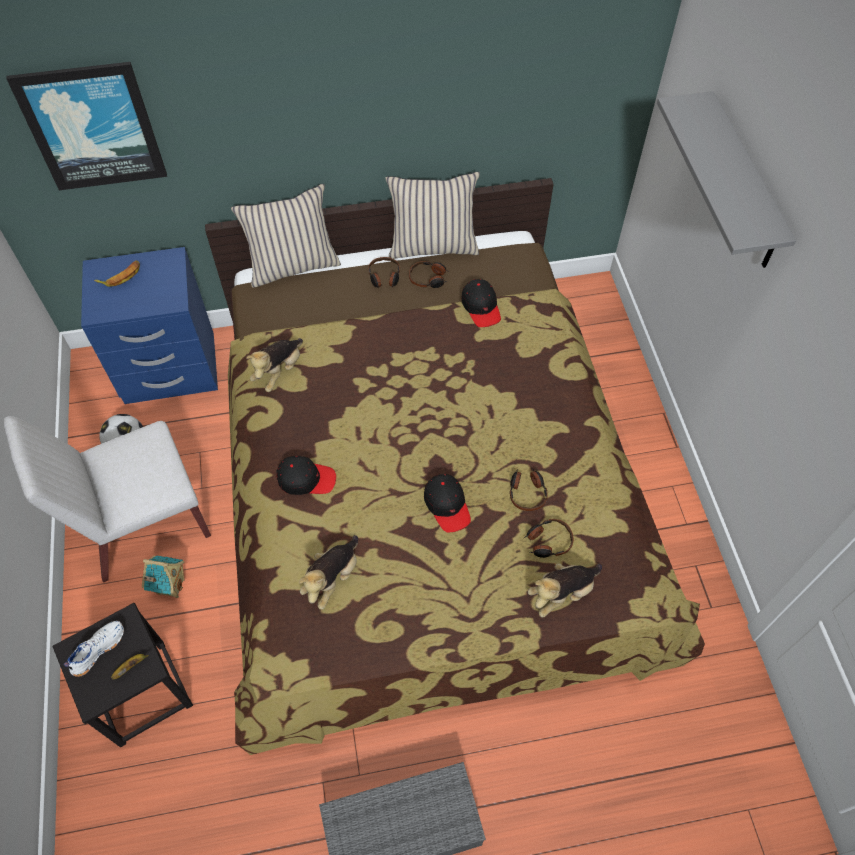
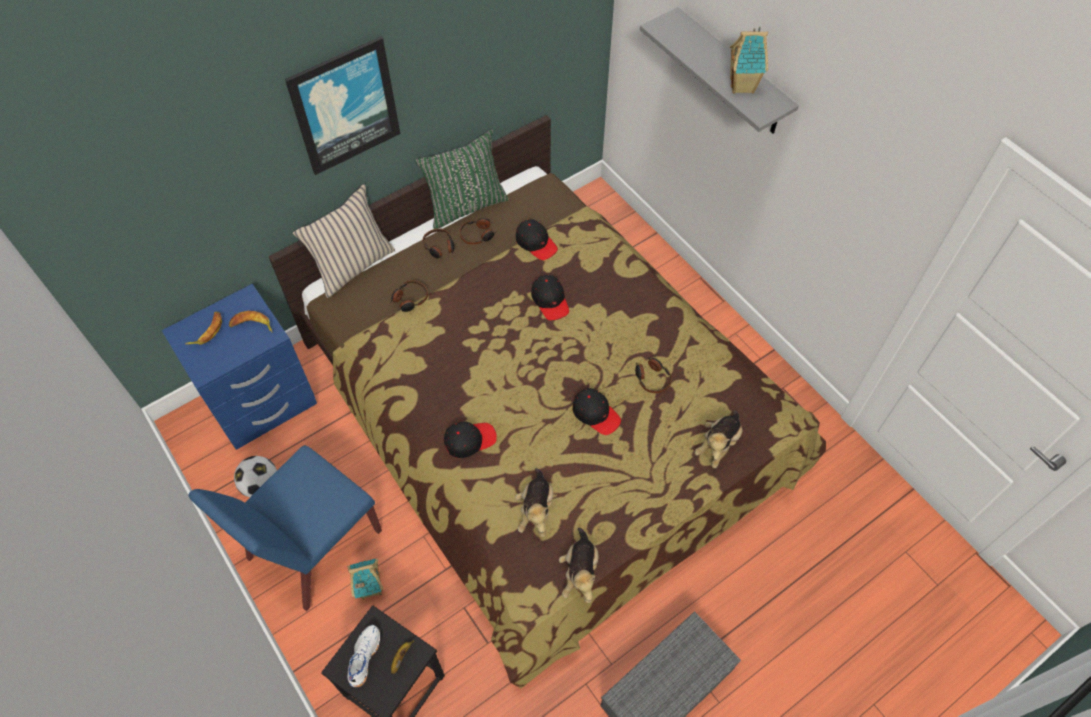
camera: 25 degrees left, 0 degrees up
(92, 127) = (159, 202): picture -> picture (345, 106)
(142, 523) = (313, 546): white chair -> blue chair
(162, 286) = (252, 325): none -> banana
(279, 371) = (395, 360): plush toy -> plush toy (580, 573)
(433, 246) = (465, 205): beige pillow -> green pillow
(464, 370) = (550, 300): none -> black cap
(548, 542) = (687, 410): headphones -> headphones (409, 299)
(740, 198) = (743, 86): none -> toy house

